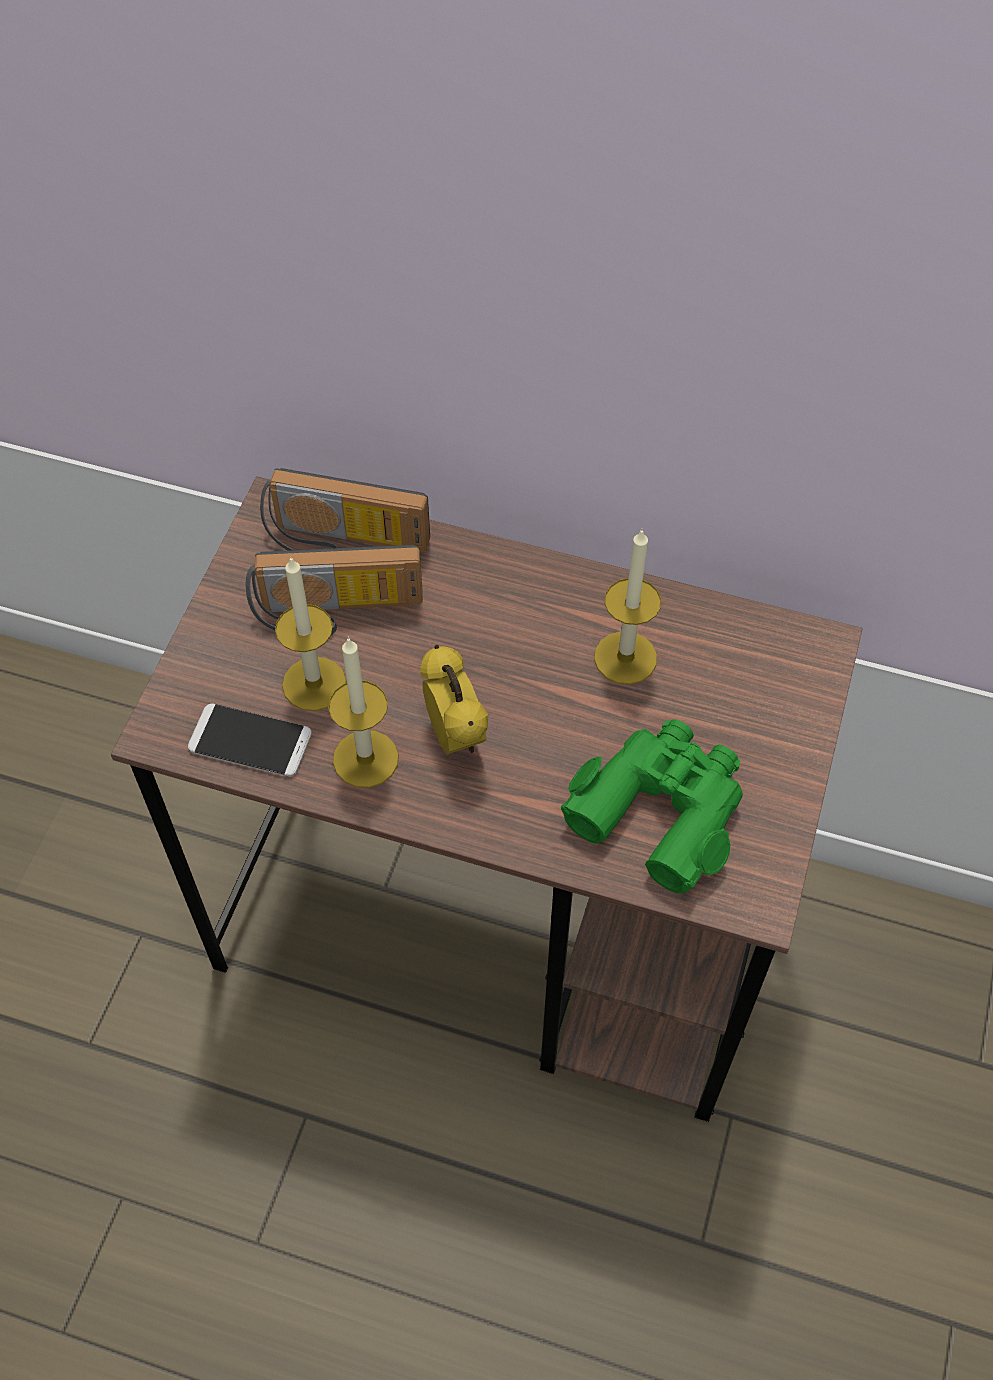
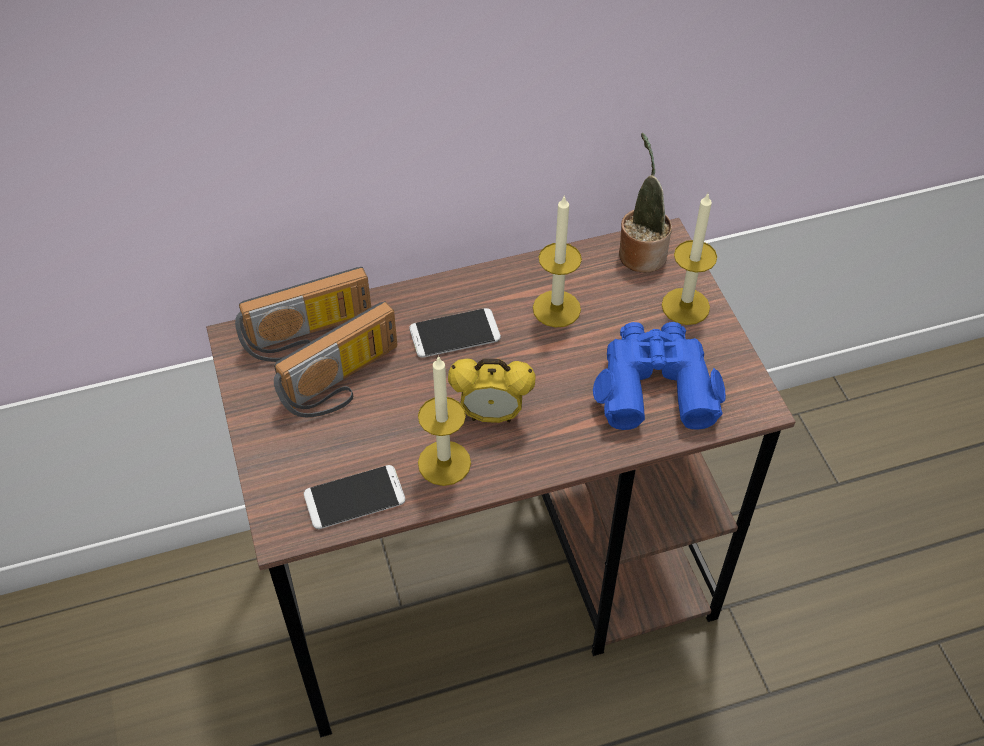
camera: 35 degrees left, 5 degrees down
(314, 683) = (367, 436): candle -> candle (685, 306)
(455, 736) = (491, 415): alarm clock -> alarm clock turned 150 degrees clockwise
(492, 624) = (454, 334): none -> phone
(661, 808) = (655, 384): green binoculars -> blue binoculars
(779, 645) = (641, 252): none -> potted plant

